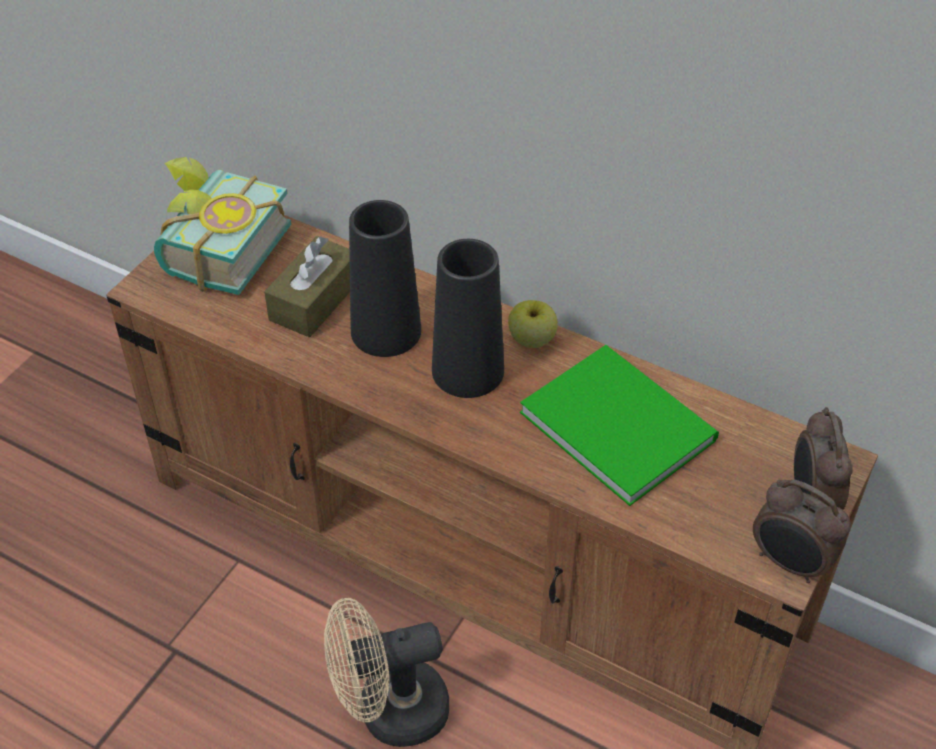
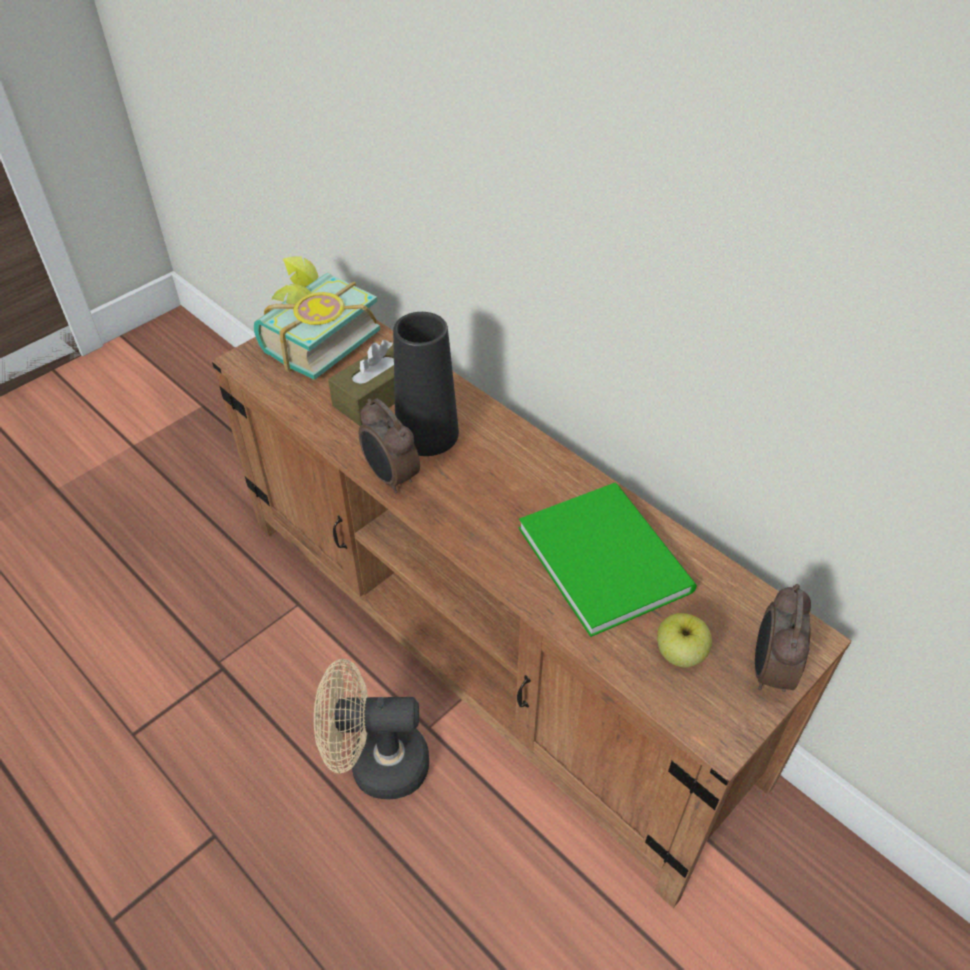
camera: 15 degrees right, 0 degrees up
(468, 371) = (485, 481): black vase -> none
(531, 340) = (552, 465): apple -> apple (679, 654)
(789, 563) = (729, 729): alarm clock -> alarm clock (390, 477)

